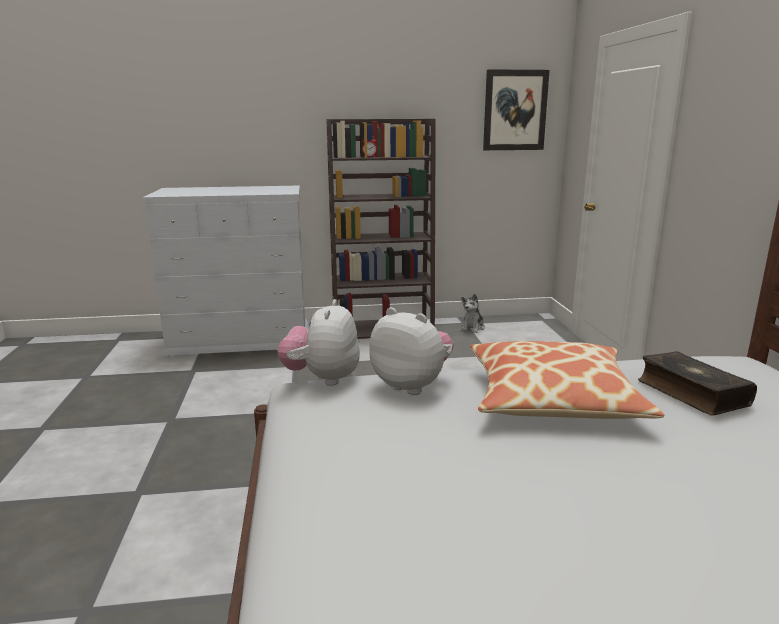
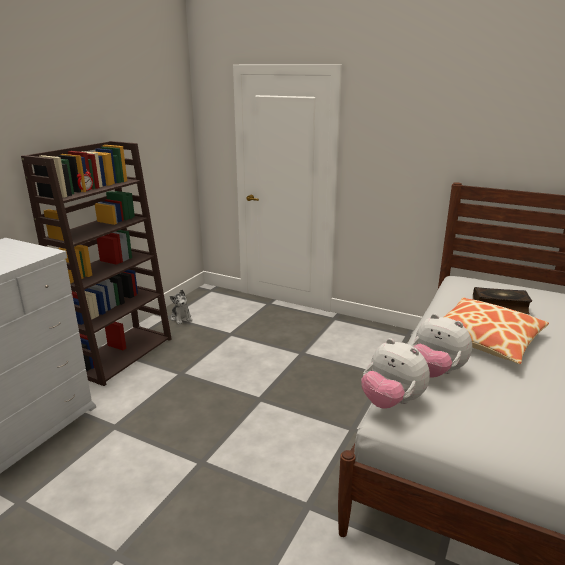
camera: 55 degrees left, 5 degrees up
(412, 385) = (435, 372): plush toy -> plush toy turned 120 degrees counterclockwise
(515, 110) = (165, 124): picture -> none

